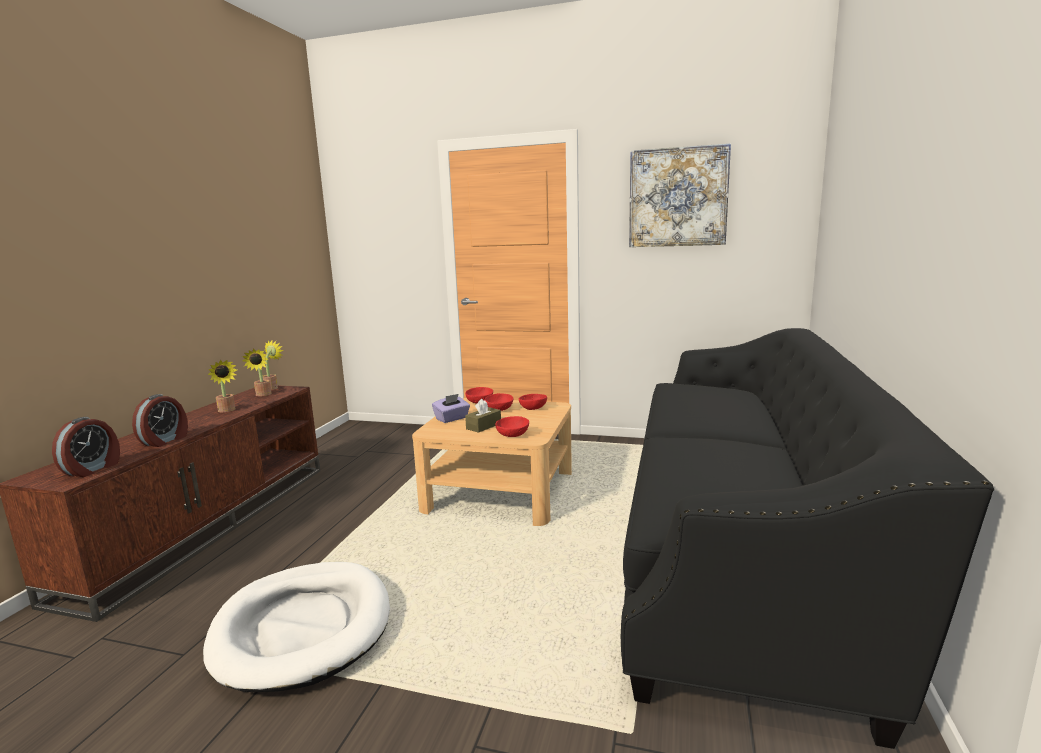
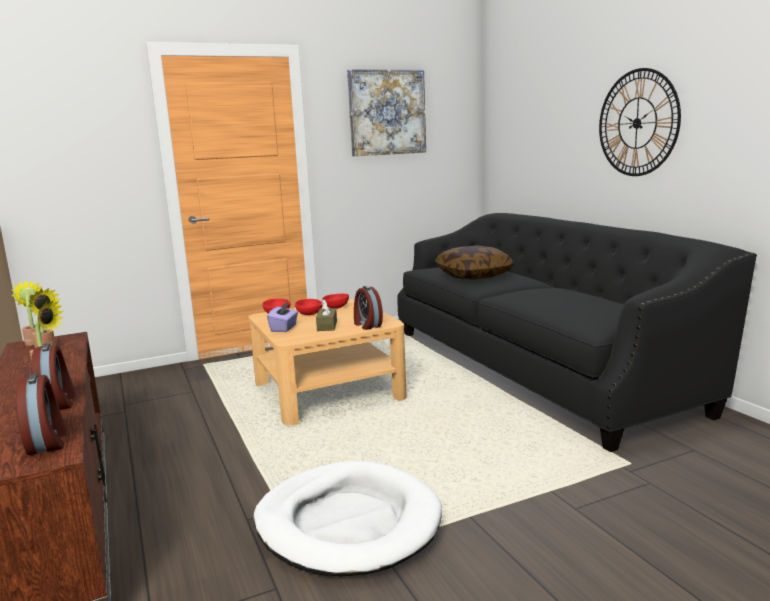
camera: 40 degrees left, 0 degrees up
(513, 435) = (367, 325): red bowl -> alarm clock
(697, 405) = (474, 276): none -> pillow
(917, 215) = (637, 123): none -> wall clock

